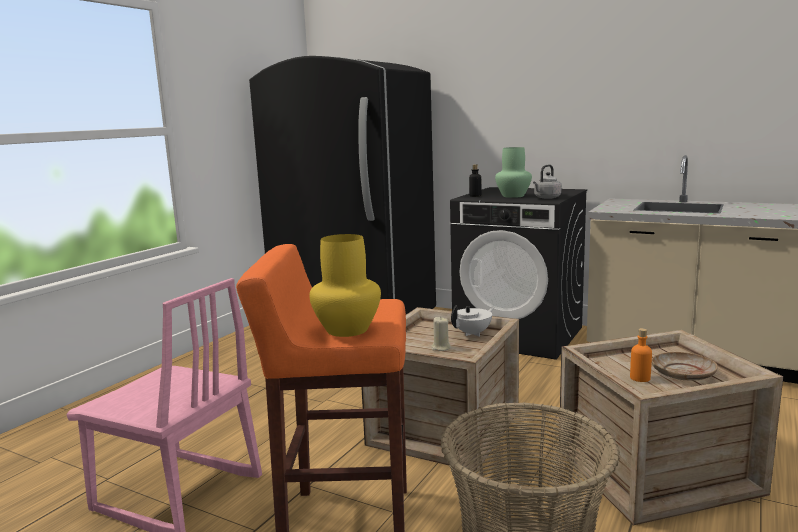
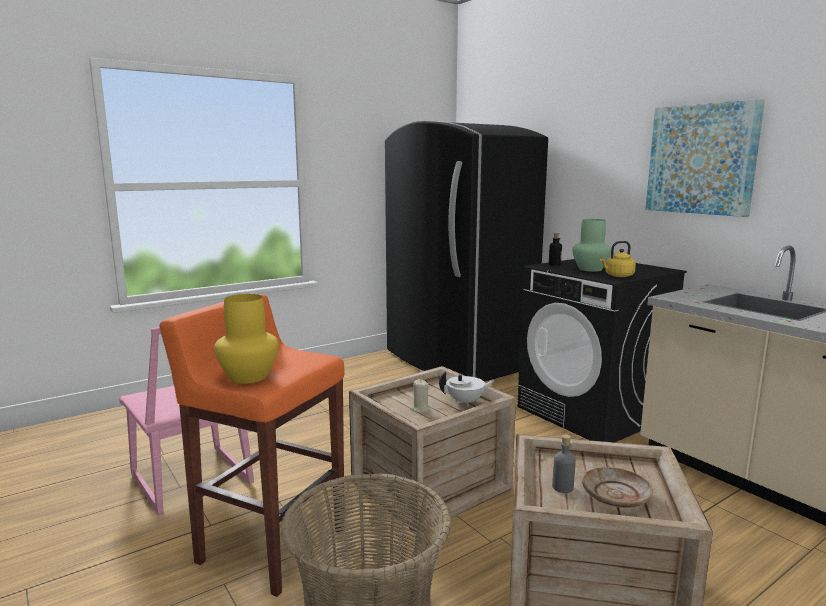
camera: 25 degrees right, 0 degrees up
(546, 198) = (617, 276): grey kettle -> yellow kettle
(591, 87) = (701, 159): none -> picture
(640, 378) = (562, 487): orange bottle -> grey bottle

